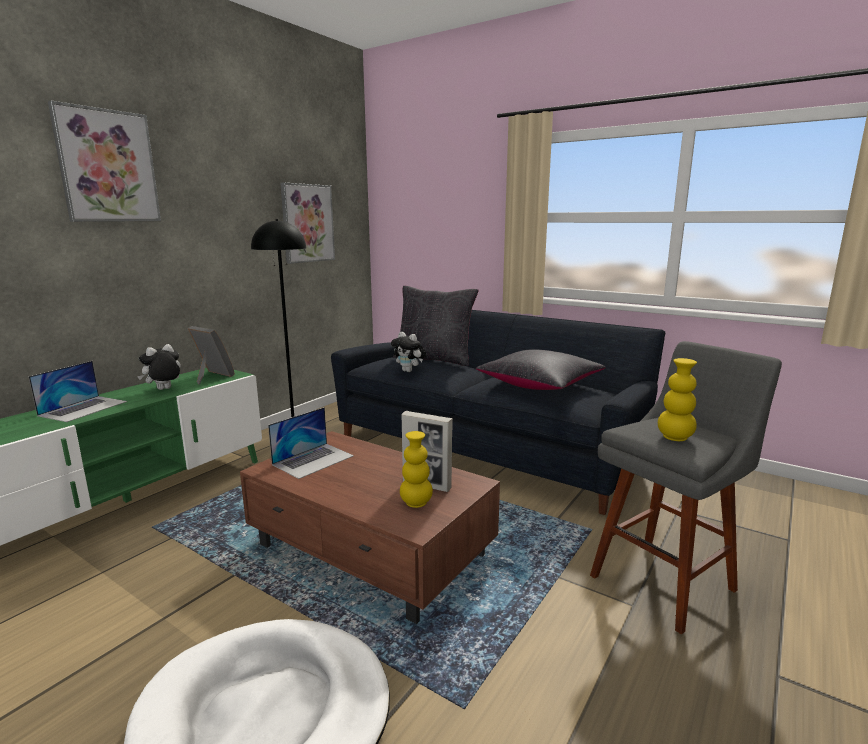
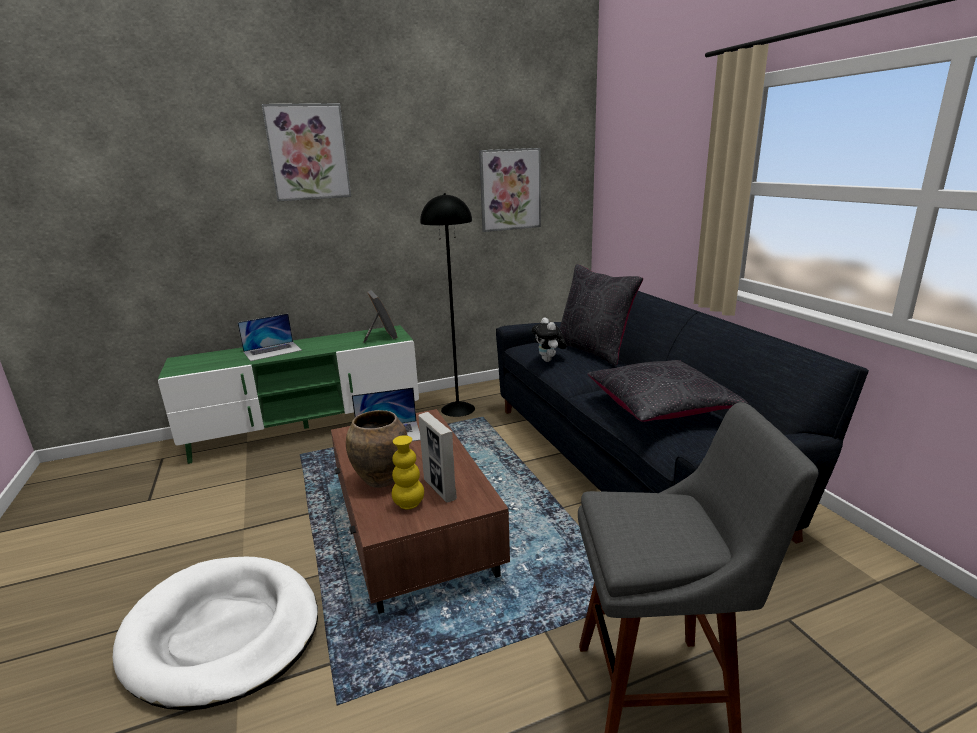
camera: 35 degrees right, 5 degrees up
(164, 389) = (336, 343): plush toy -> none
(361, 494) = (381, 480): none -> brown vase
(675, 438) = (637, 529): yellow vase -> none

